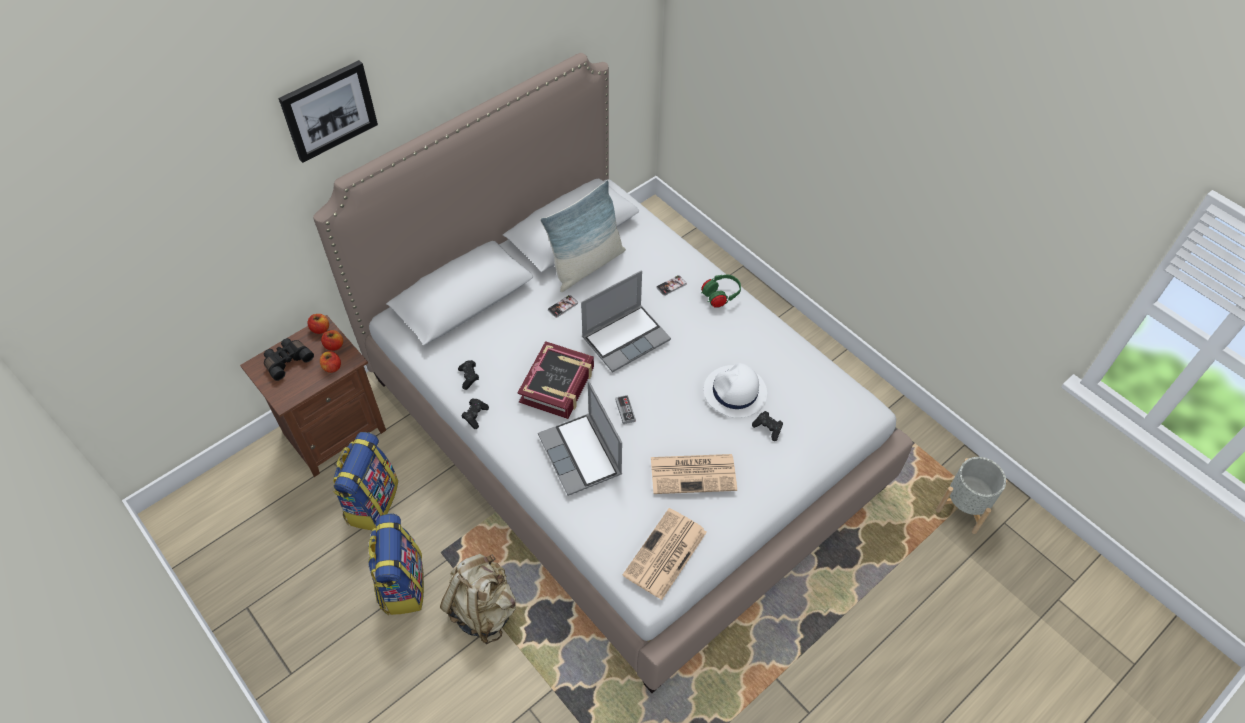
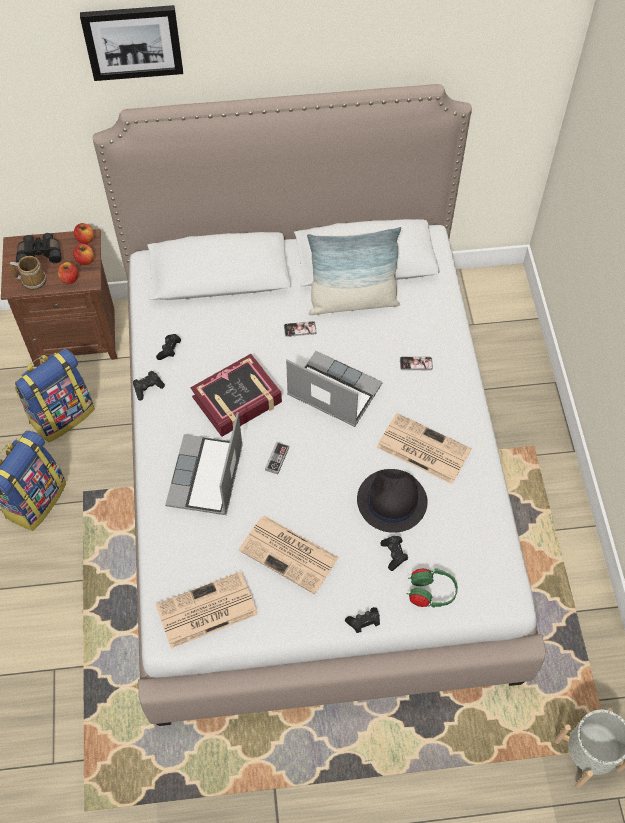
camera: 35 degrees right, 5 degrees up
(298, 385) = (32, 280): none -> mug
(483, 609) = (80, 562): beige backpack -> none
(626, 338) = (332, 391): laptop -> laptop turned 150 degrees counterclockwise
(720, 296) = (454, 400): green headphones -> green headphones (430, 593)
(725, 343) = (422, 448): none -> newspaper
(735, 392) = (391, 501): white hat -> black hat
(786, 489) = (363, 622): none -> black game controller

